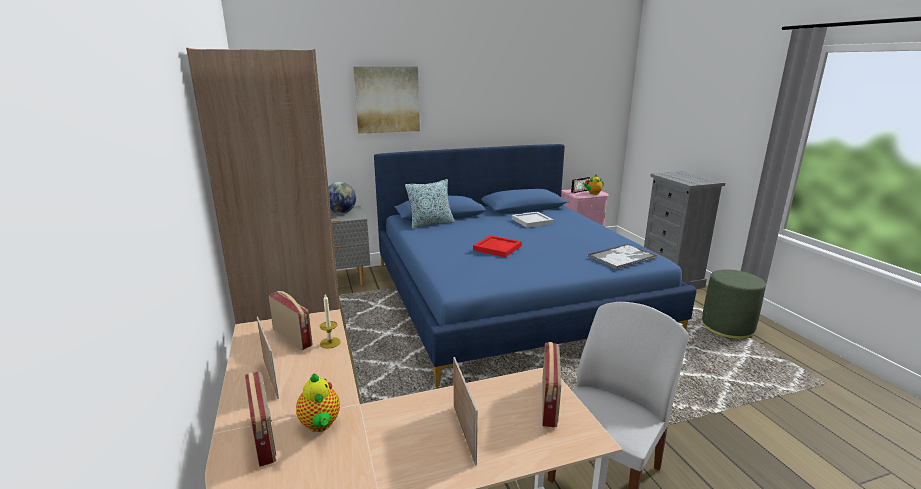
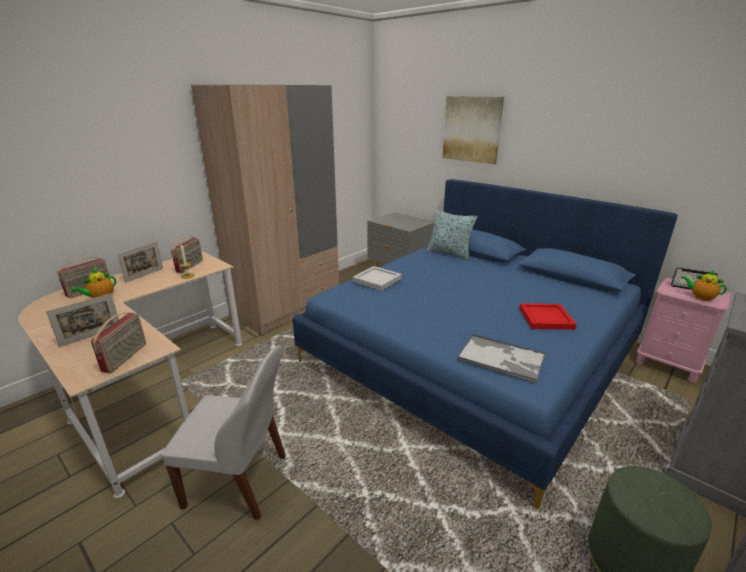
camera: 60 degrees right, 5 degrees up
(341, 213) = (409, 222): globe -> none
(497, 248) = (425, 289): red tray -> red tray (545, 318)
(532, 221) = (533, 288): white tray -> white tray (378, 280)
(550, 404) = (125, 357): radio -> radio turned 60 degrees counterclockwise

